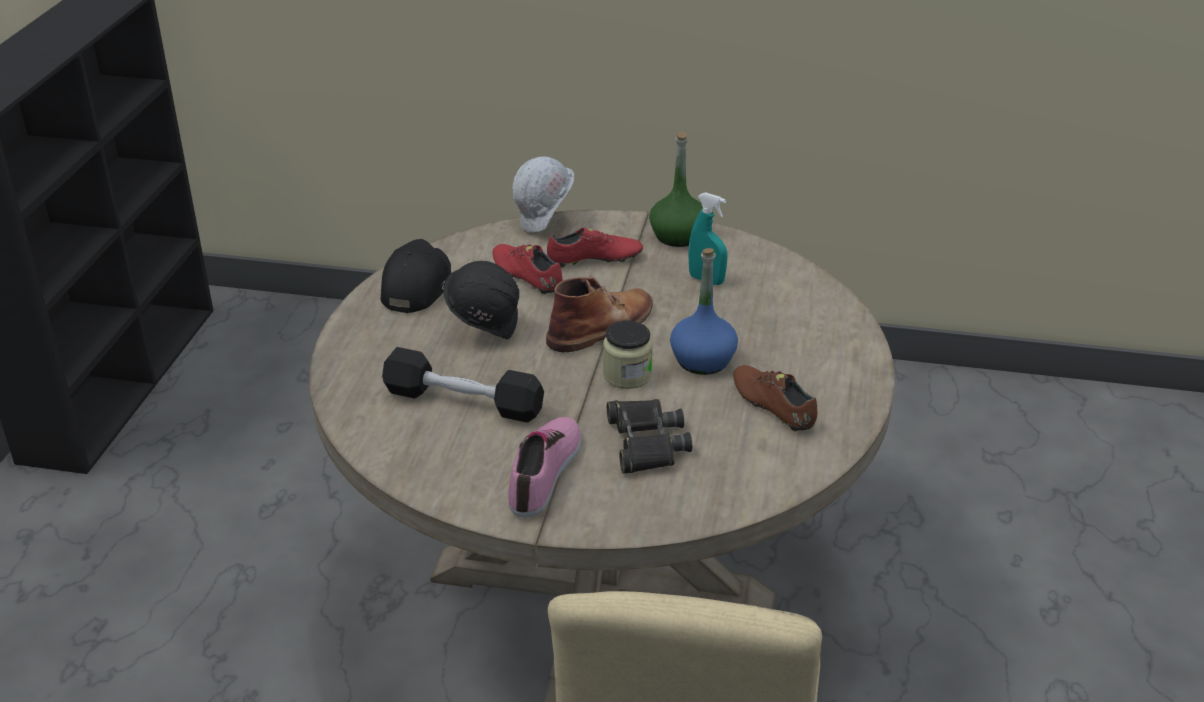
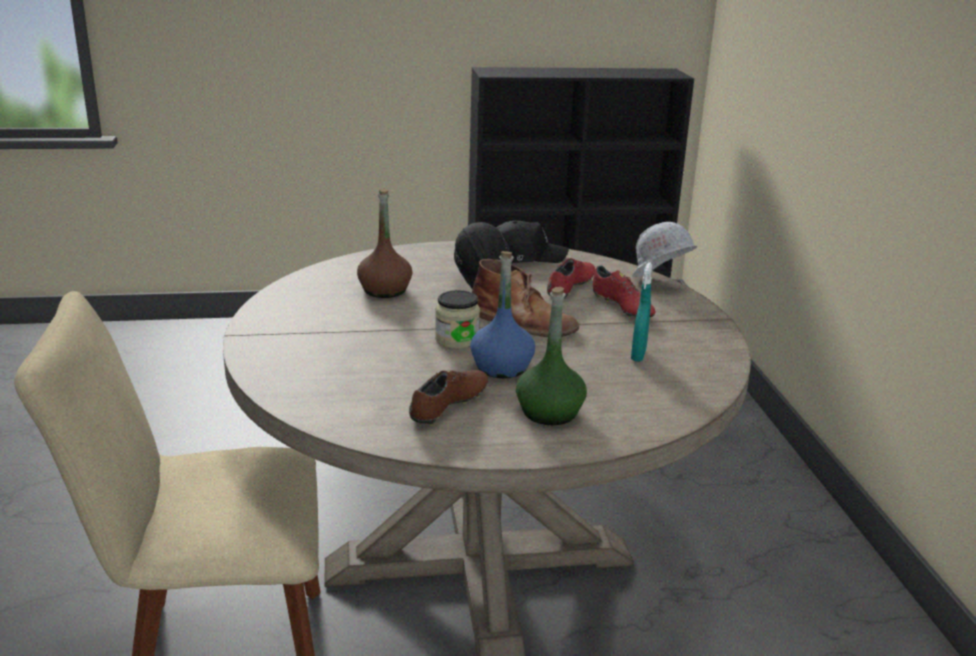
camera: 70 degrees right, 10 degrees down
(463, 401) = (385, 290): black dumbbell -> brown bottle
(545, 472) = (310, 327): shoe -> none
(645, 443) = (365, 358): black binoculars -> none
(678, 236) = (702, 335): green bottle -> green bottle (549, 412)

